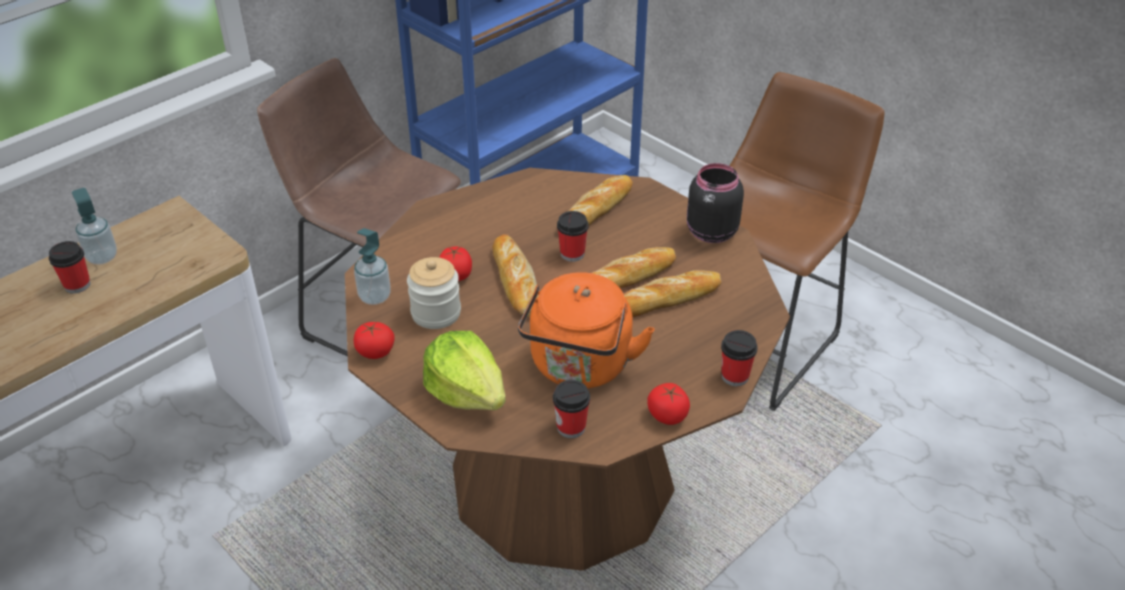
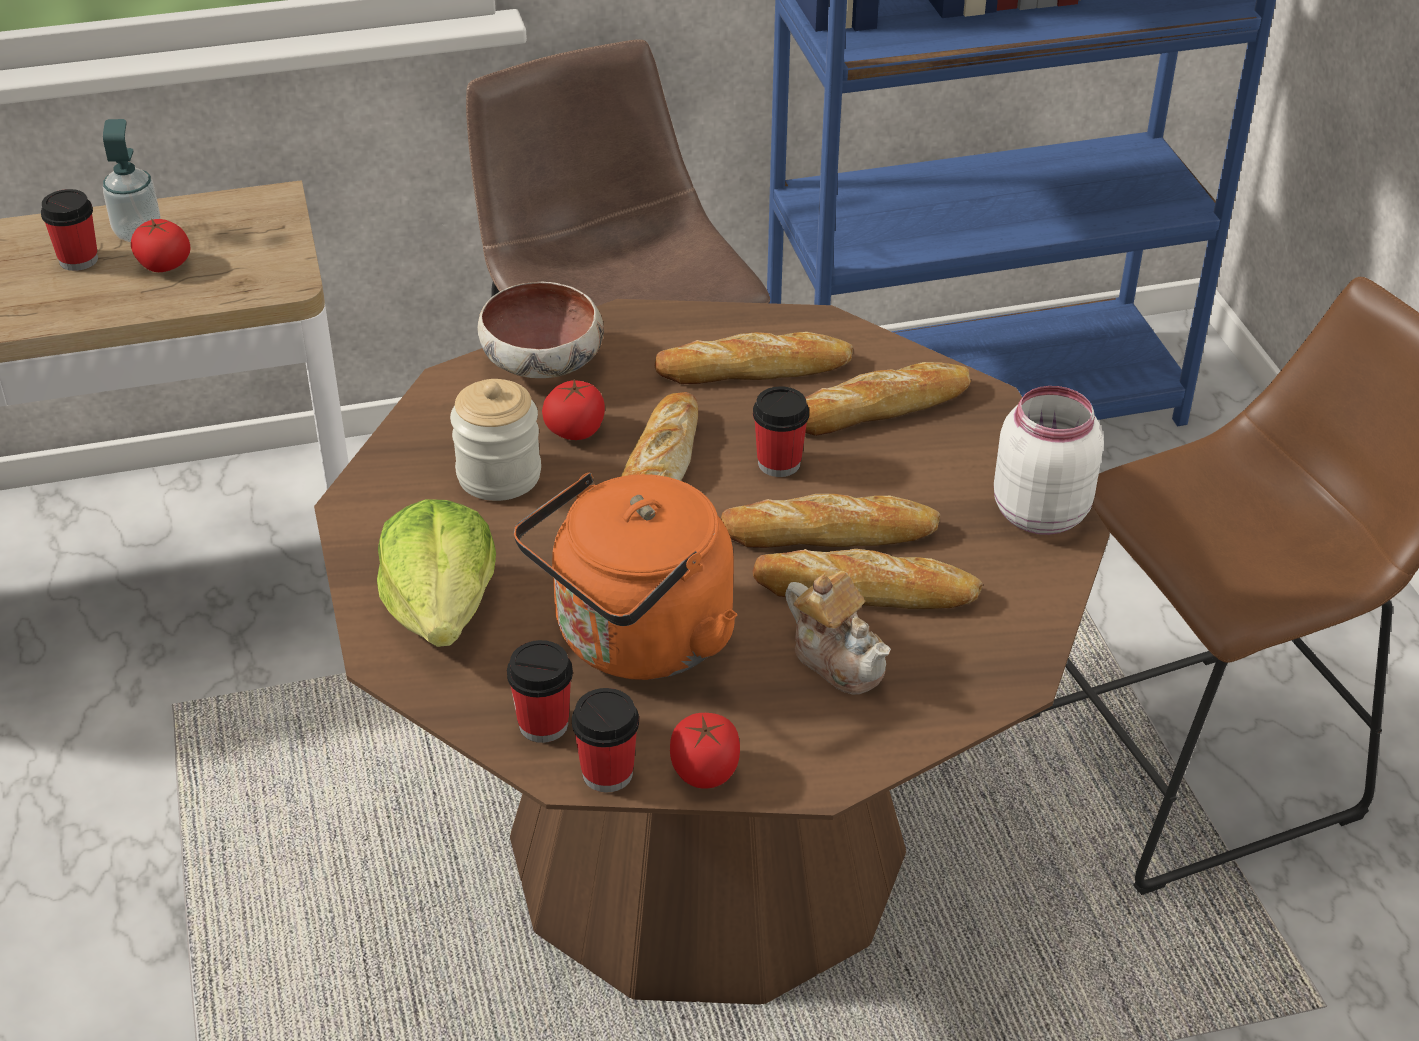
camera: 30 degrees right, 0 degrees up
(375, 297) = (435, 418): soap dispenser -> none
(375, 352) = (368, 498): tomato -> tomato (164, 265)
(409, 247) = (544, 364): none -> bowl
(519, 212) = (755, 369): none -> bread
(681, 336) = (838, 659): none -> teapot
(710, 232) = (1037, 512): black jar -> white jar
(735, 376) = (868, 758): cup -> cup (607, 773)

